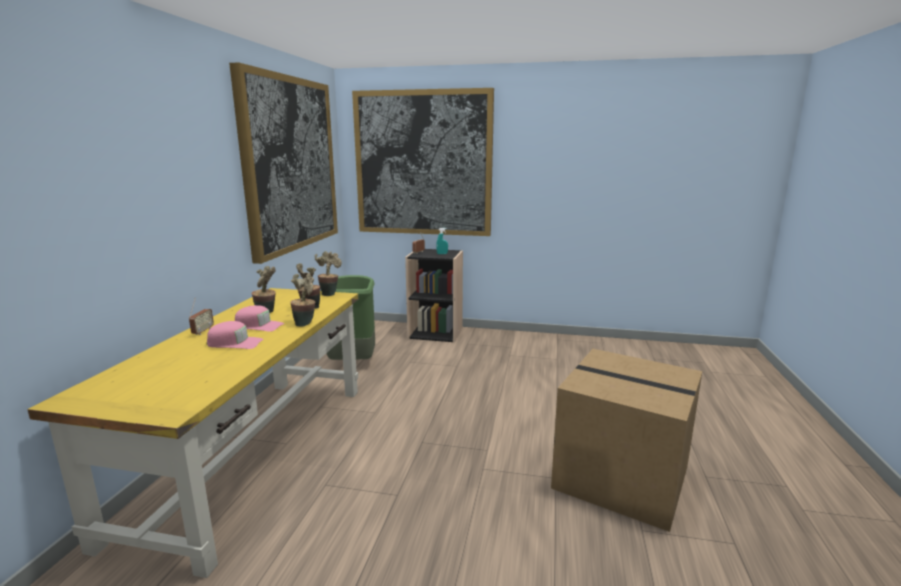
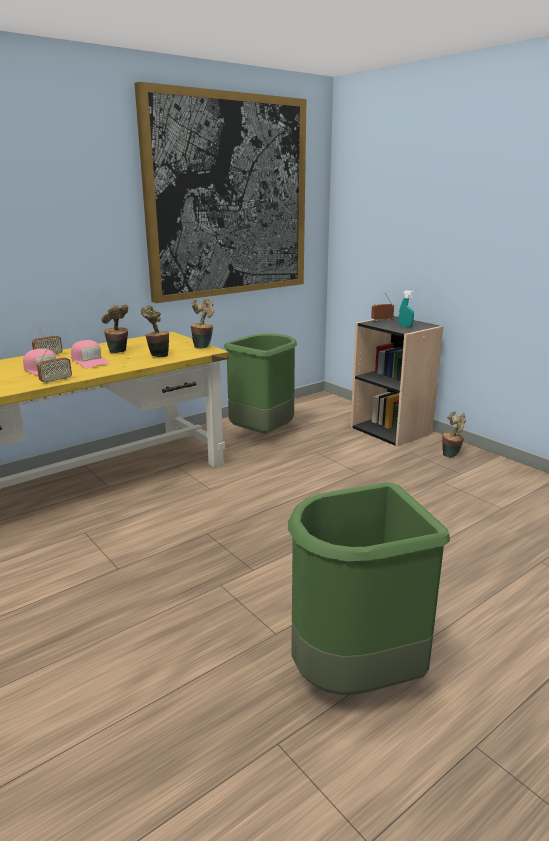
camera: 40 degrees right, 5 degrees up
(271, 347) = (56, 381): none -> radio
(305, 323) = (123, 368): potted plant -> potted plant (452, 455)
(423, 164) = (412, 201): picture -> none
(623, 476) = (356, 677): cardboard box -> green trash can

